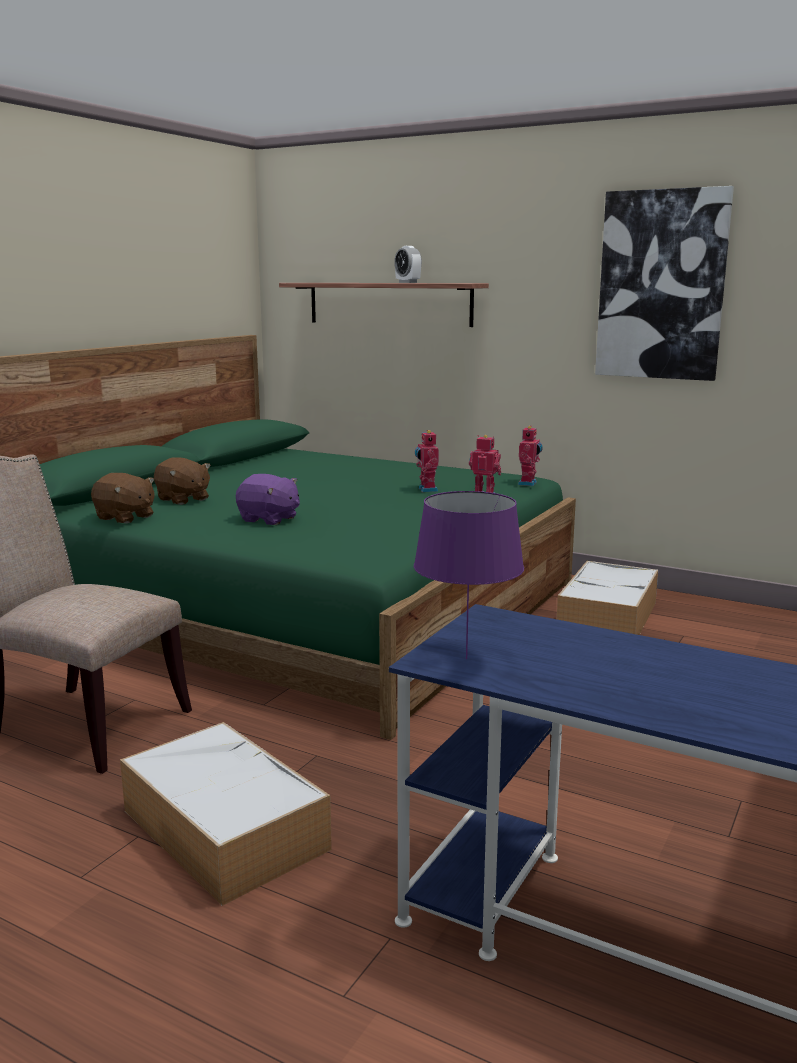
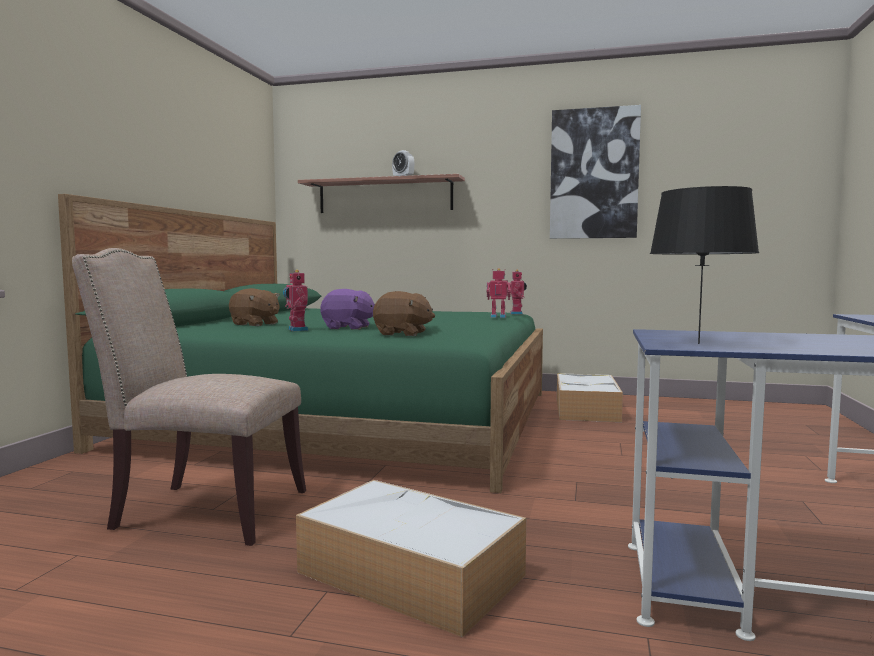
camera: 15 degrees left, 10 degrees down
(125, 517) = (215, 332): brown plush toy -> brown plush toy (402, 334)
(426, 489) = (448, 316): toy robot -> toy robot (296, 330)
(465, 659) = (698, 344): purple table lamp -> black table lamp

